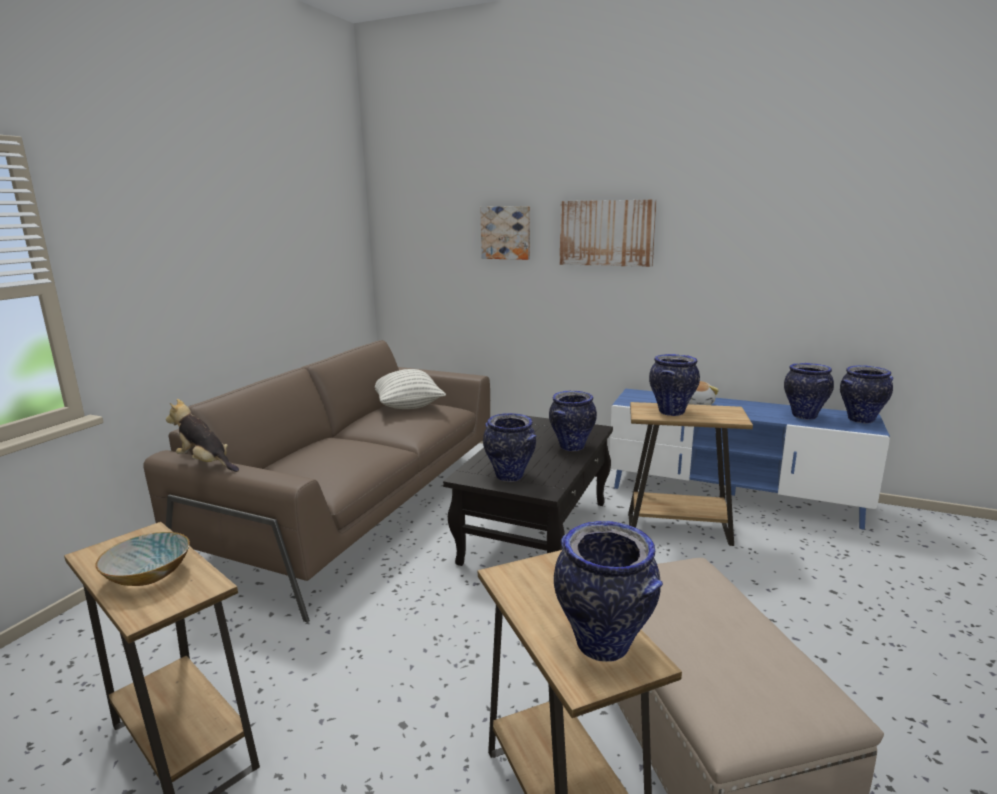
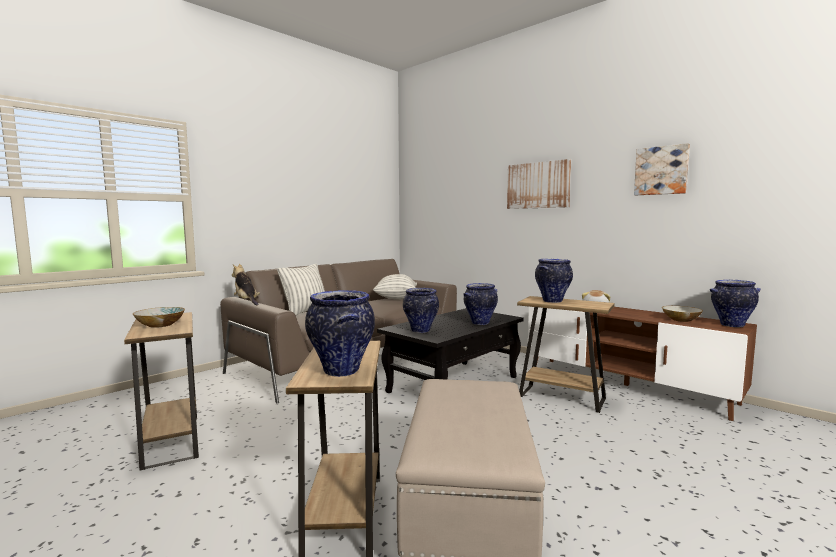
camera: 20 degrees right, 10 degrees down
(295, 457) = (305, 312): none -> pillow
(506, 232) = (475, 189): picture -> picture (661, 170)
(732, 495) = (625, 385): blue tv stand -> brown tv stand
(803, 416) = (680, 319): vase -> bowl

